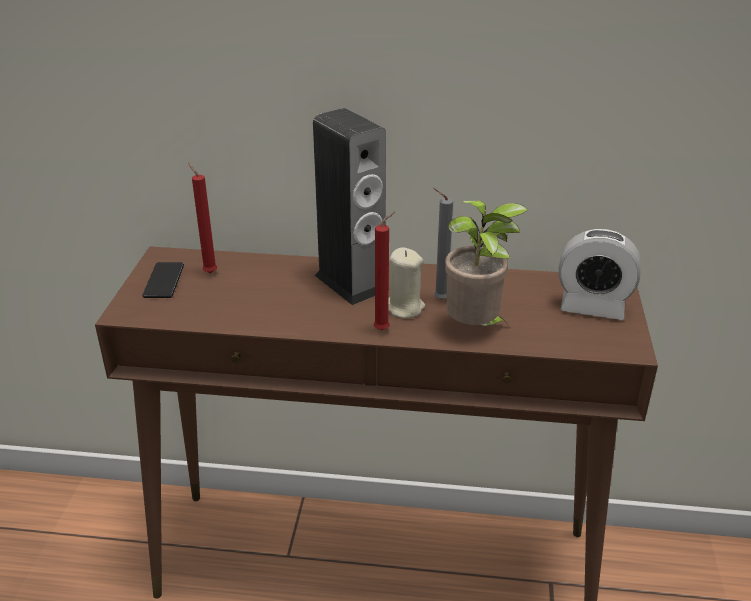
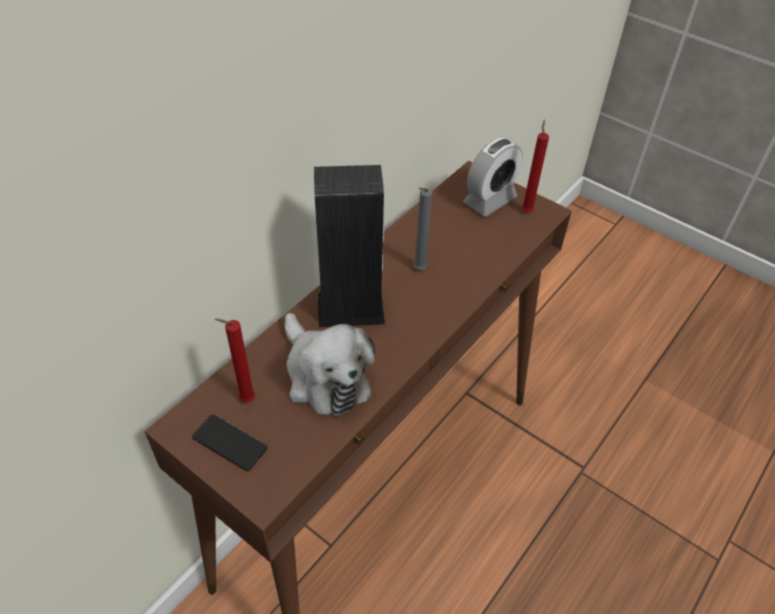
camera: 60 degrees left, 15 degrees up
(265, 296) = (324, 375): none -> plush toy
(384, 329) = (434, 321): red candle -> red candle (526, 211)
(403, 308) = (414, 295): beige candle -> none
(475, 329) = (472, 271): potted plant -> none

